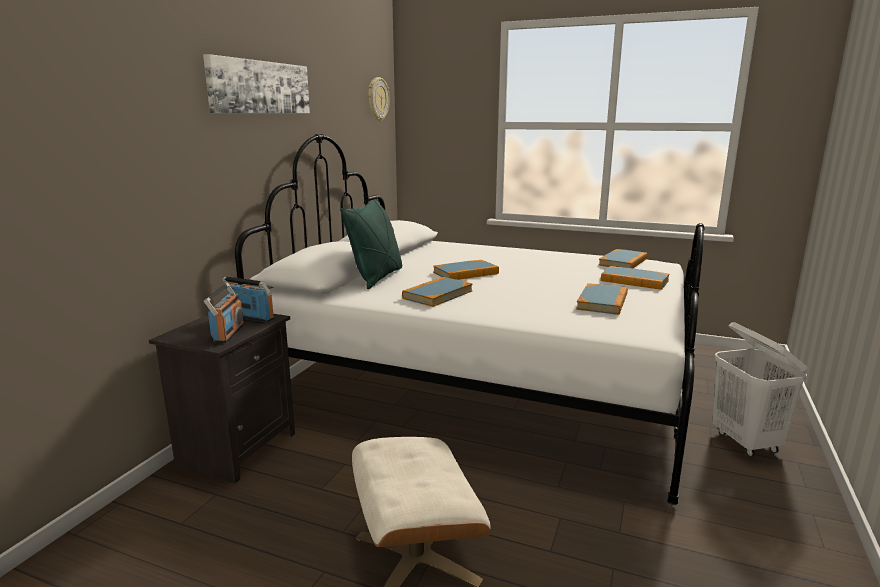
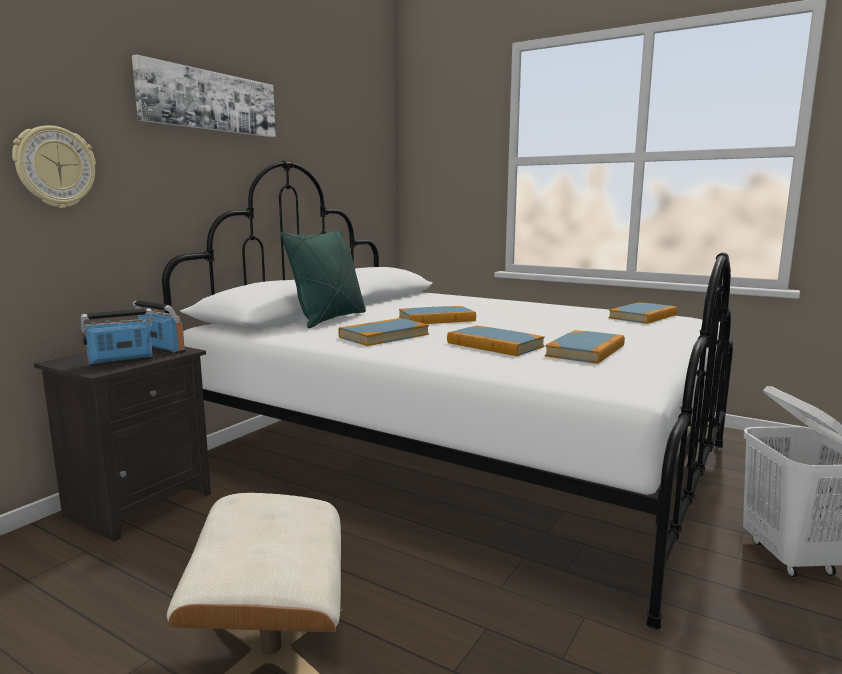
camera: 10 degrees right, 5 degrees down
(228, 333) = (121, 362): radio -> radio turned 135 degrees counterclockwise
(377, 99) = (373, 134): wall clock -> wall clock (55, 167)
(634, 281) = (644, 333): book -> book (494, 345)

